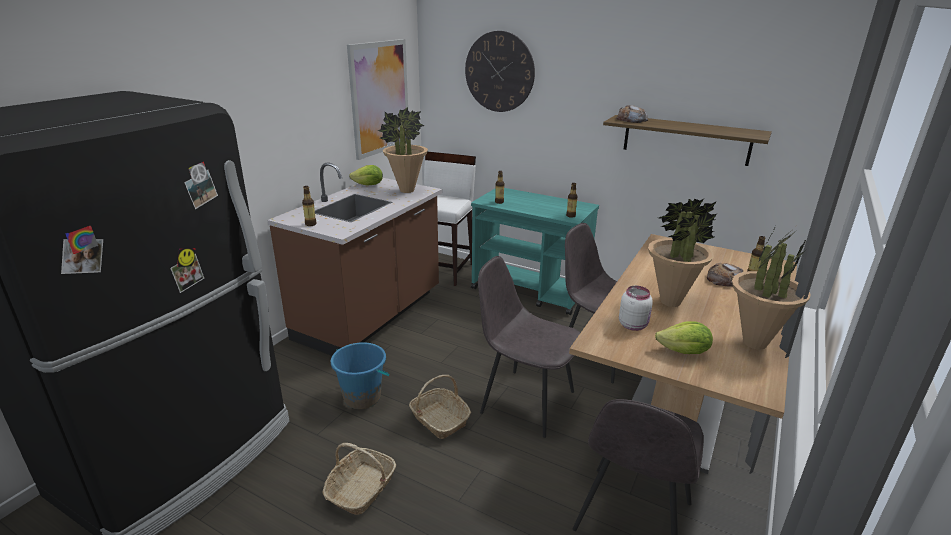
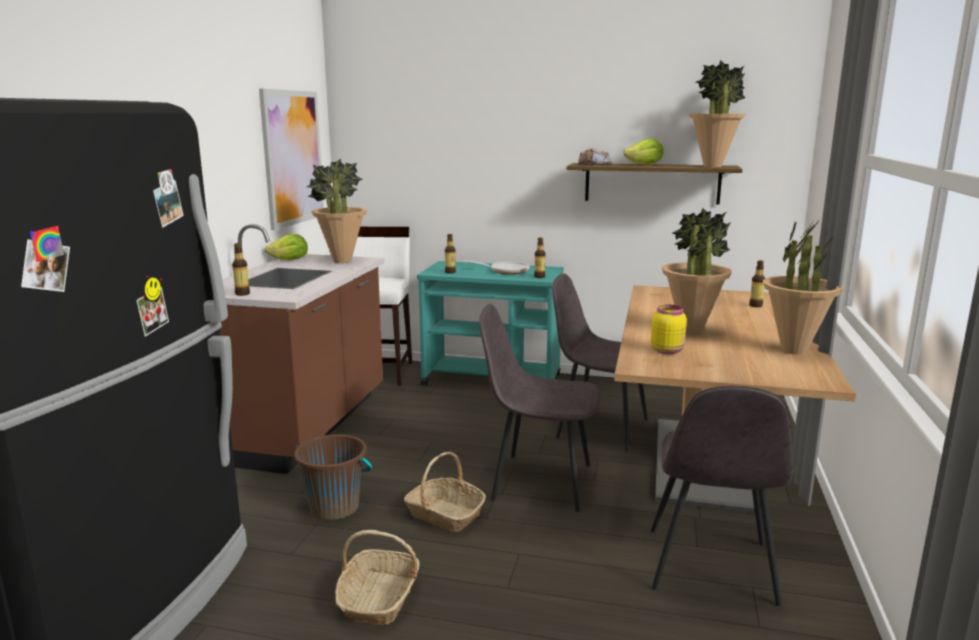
camera: 15 degrees left, 10 degrees down
(362, 397) = (335, 507): blue bucket -> brown bucket
(499, 72) = (433, 126): wall clock -> none
(546, 205) = (506, 271): none -> frying pan
(633, 325) = (667, 350): white jar -> yellow jar
(684, 352) = (732, 364): lettuce -> lettuce (645, 164)
(723, 279) = (730, 310): bread -> none
(742, 133) = (712, 166): none -> potted plant

